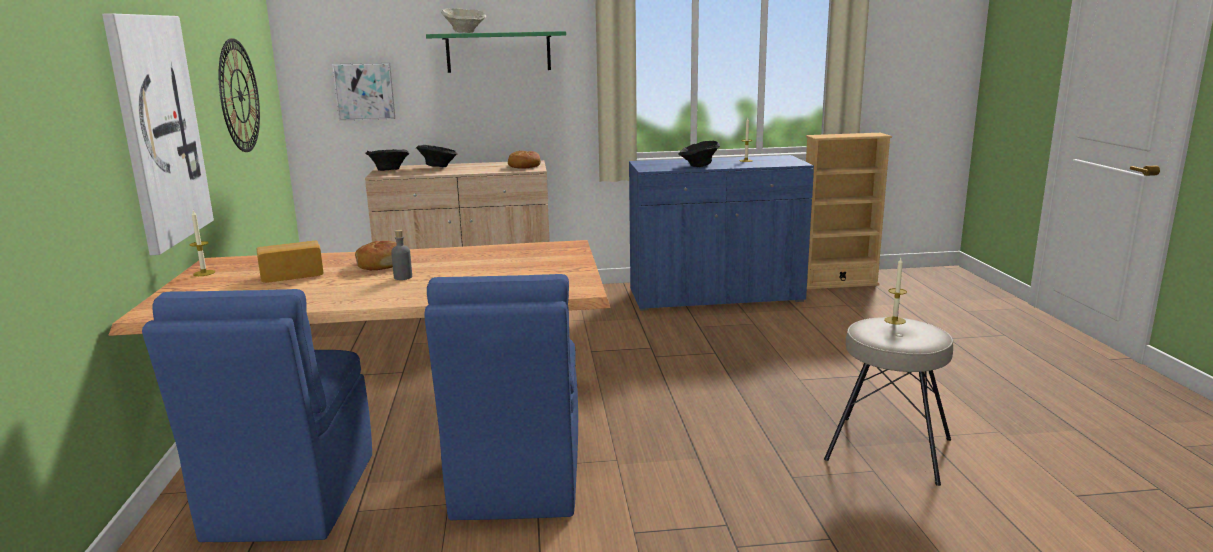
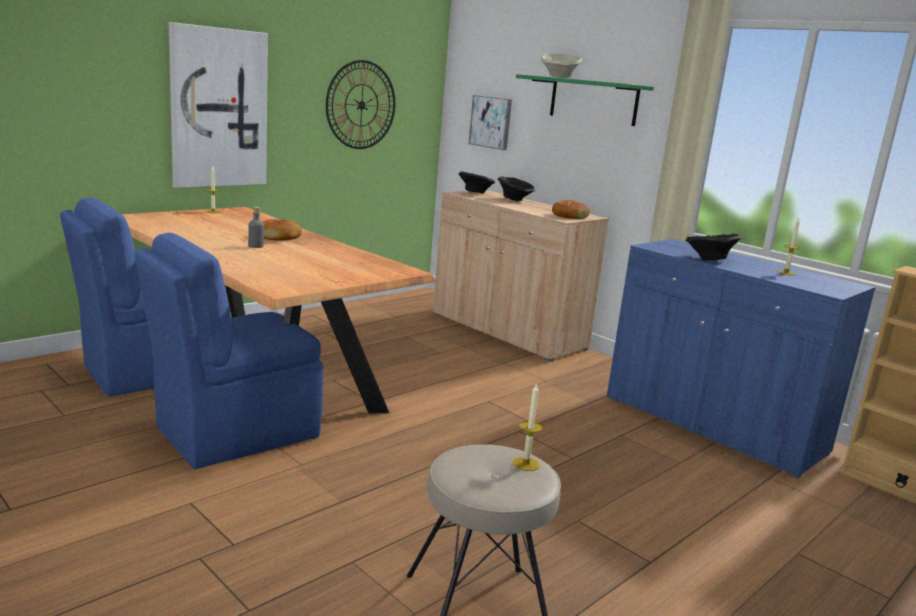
camera: 50 degrees right, 0 degrees up
(292, 275) = (230, 226): bread -> none

